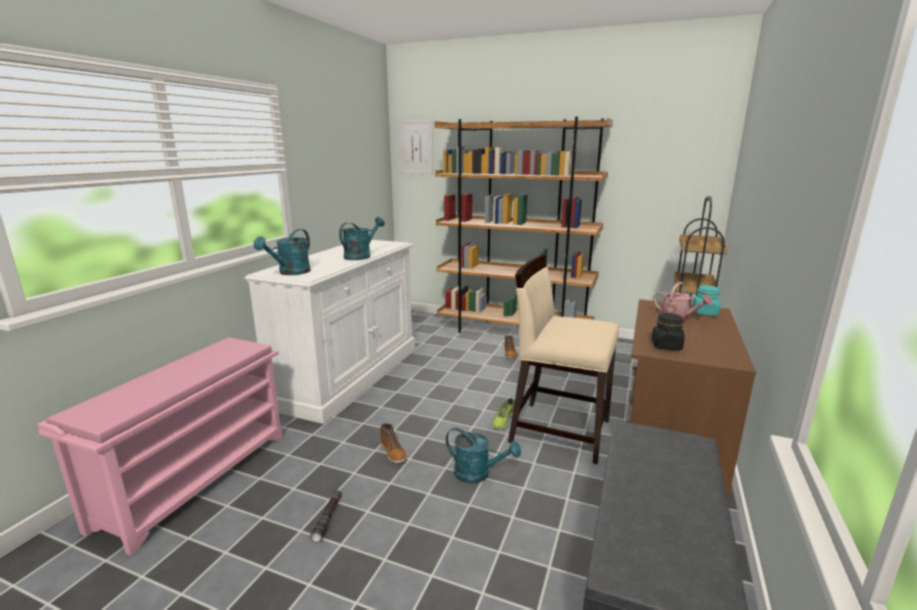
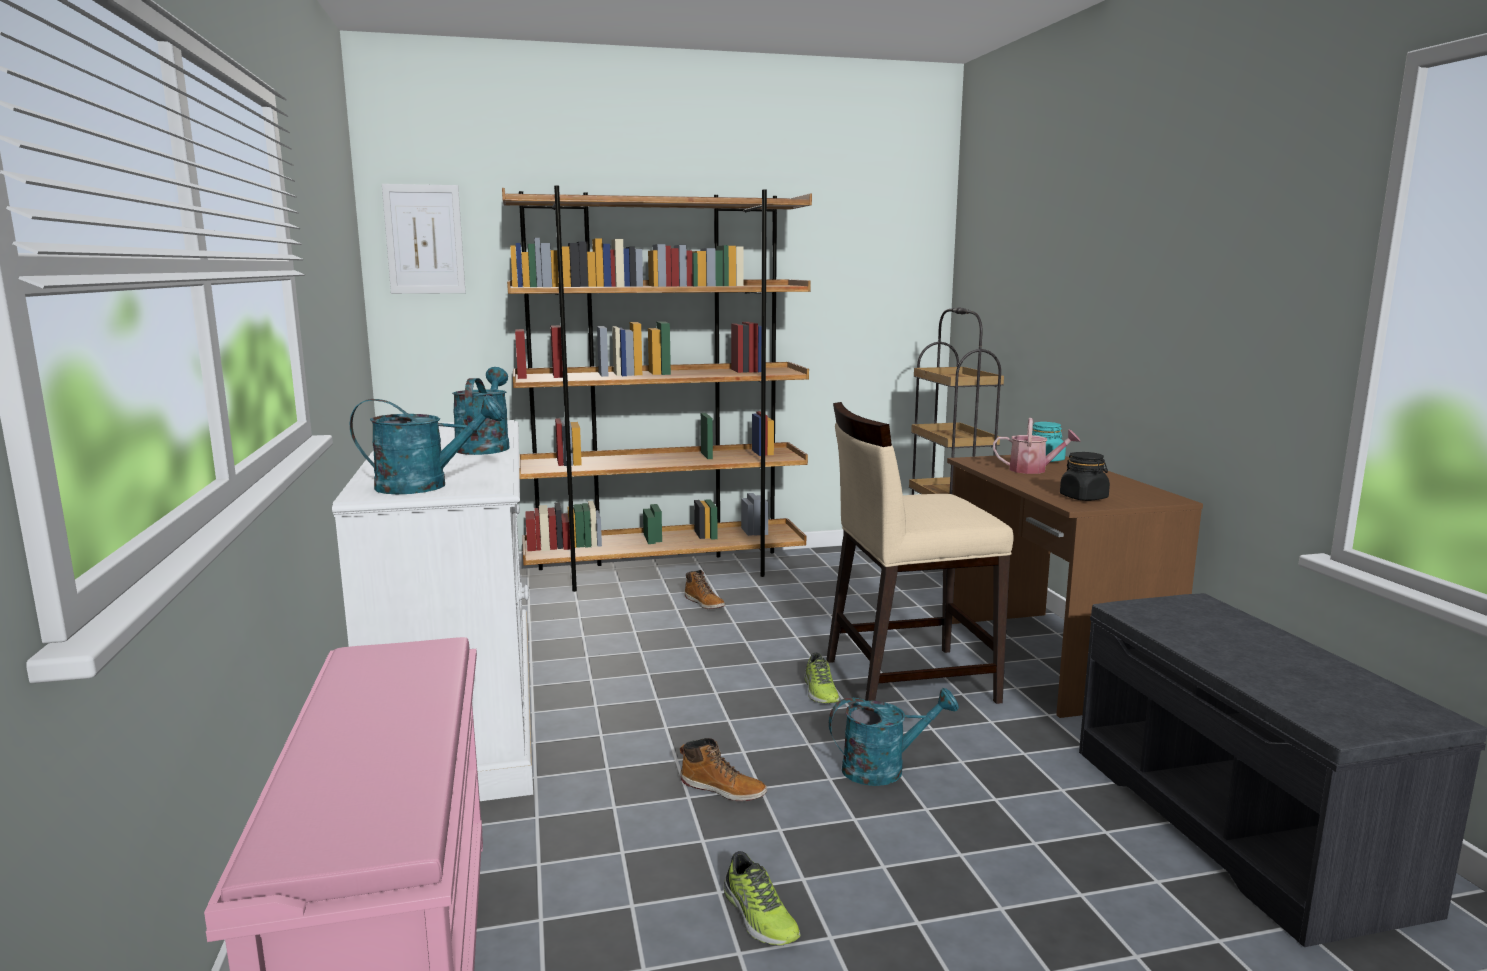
camera: 35 degrees left, 5 degrees down
(290, 273) = (425, 486): turquoise watering can -> turquoise watering can turned 90 degrees counterclockwise
(328, 518) = (758, 916): black flashlight -> shoe

